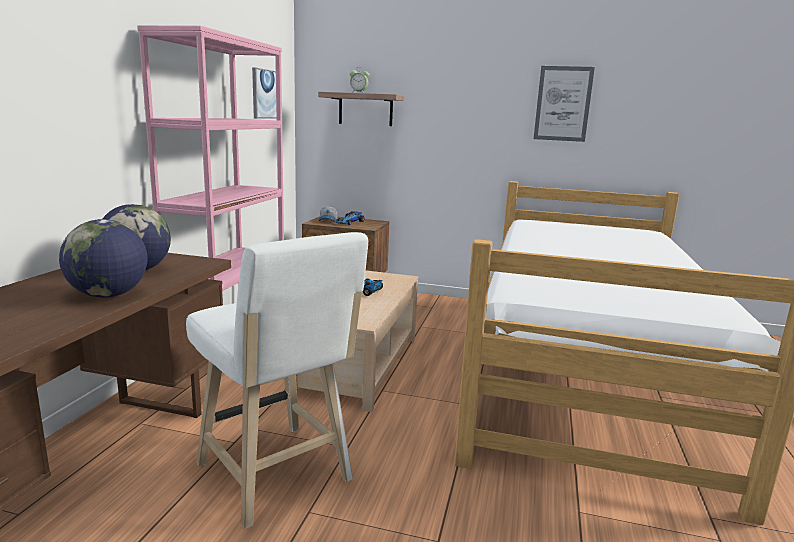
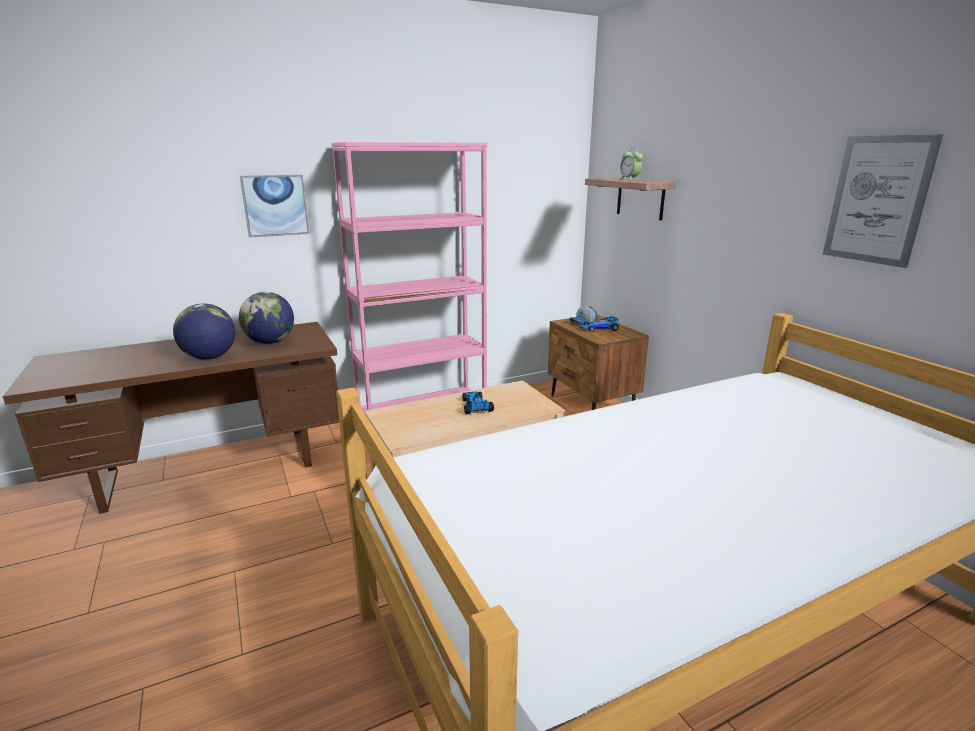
camera: 50 degrees right, 5 degrees up
(264, 94) = (525, 184): picture -> picture (275, 205)
(277, 477) = (264, 535): white stool -> none

